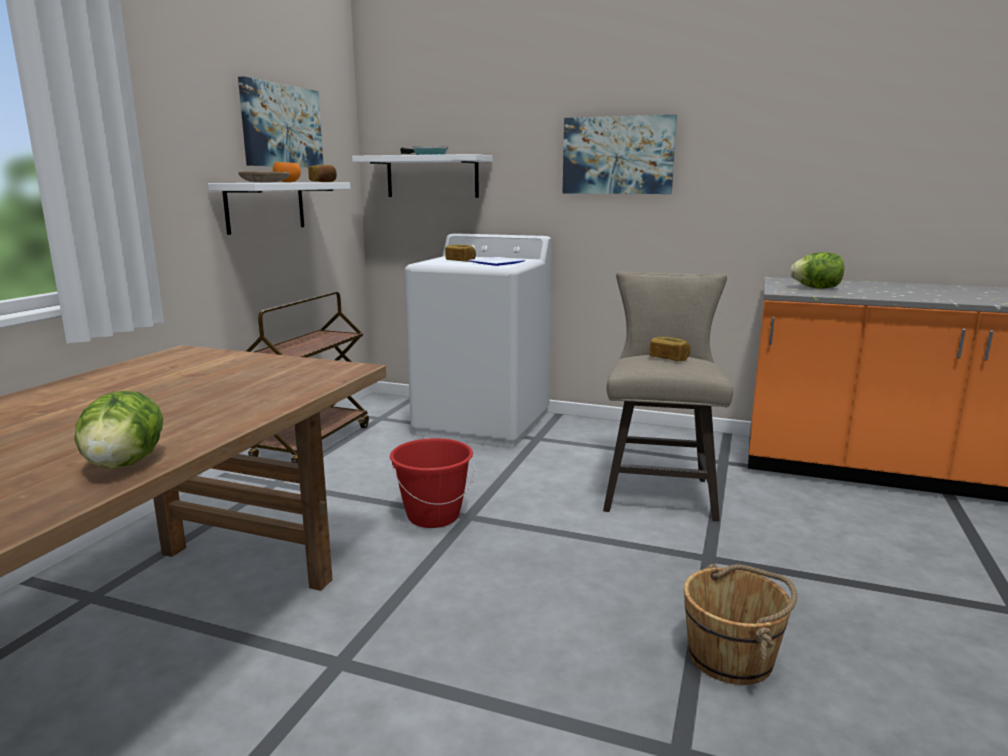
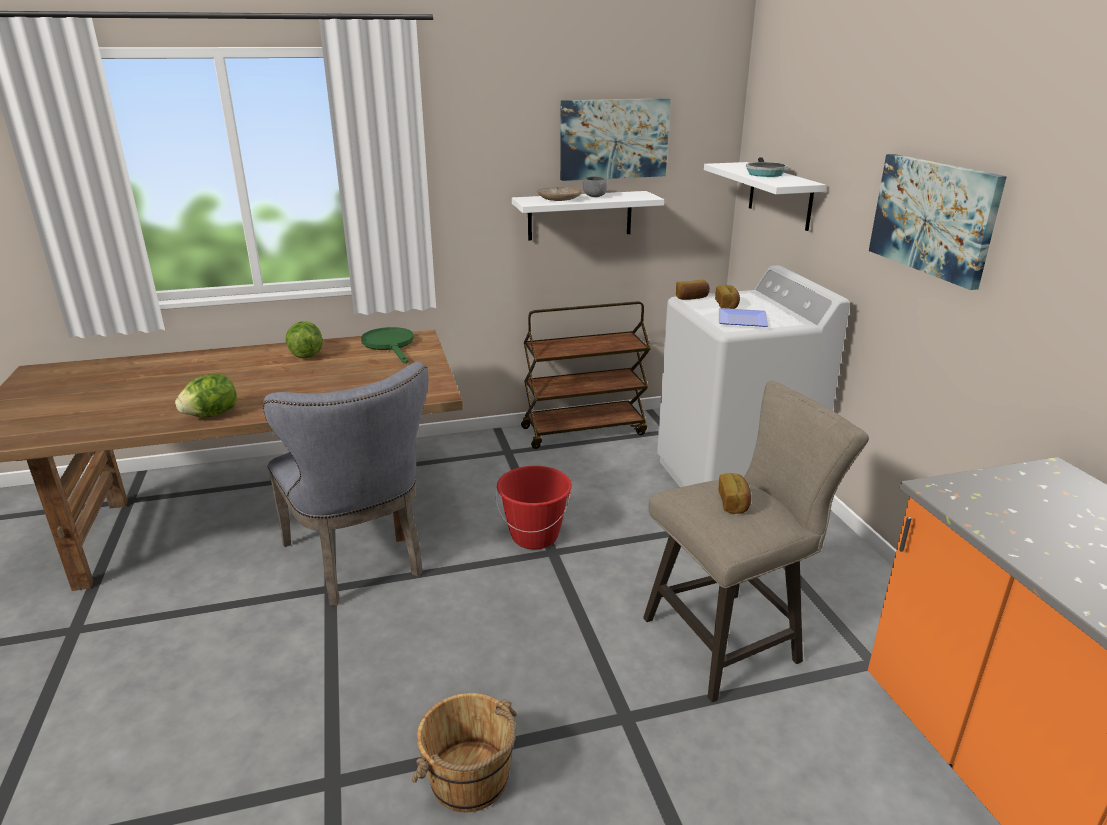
camera: 55 degrees right, 10 degrees up
(170, 363) = (390, 345): none -> green frying pan
(287, 182) = (594, 196): orange bowl -> grey bowl
(321, 626) = (360, 562): none -> grey chair
(324, 182) = (636, 197): bread -> bread (692, 298)
(816, 288) = (1022, 508): lettuce -> lettuce (306, 355)

